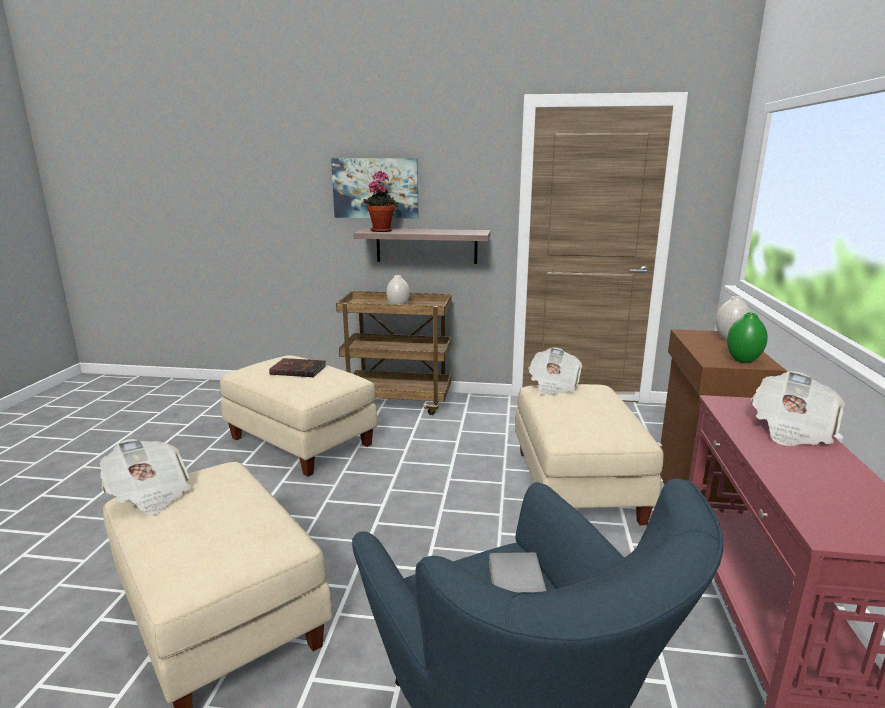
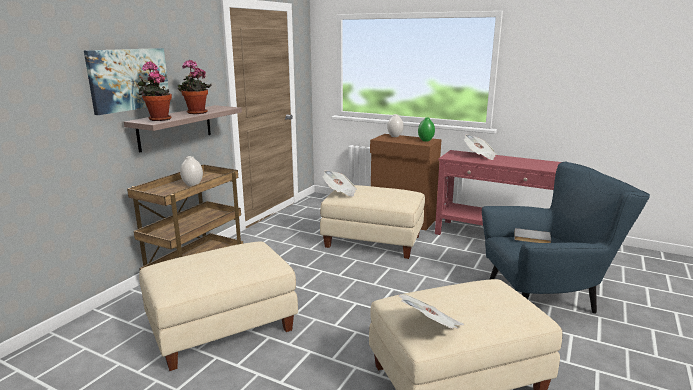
camera: 70 degrees left, 0 degrees up
(298, 370) = (214, 260): brown book -> none
(428, 232) = (196, 113): none -> potted plant

